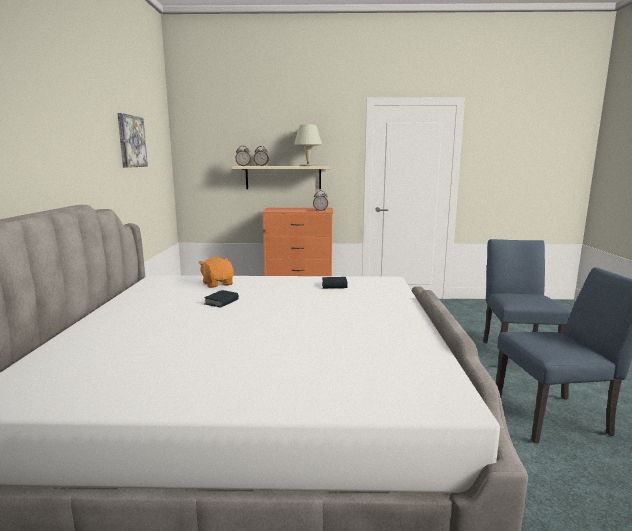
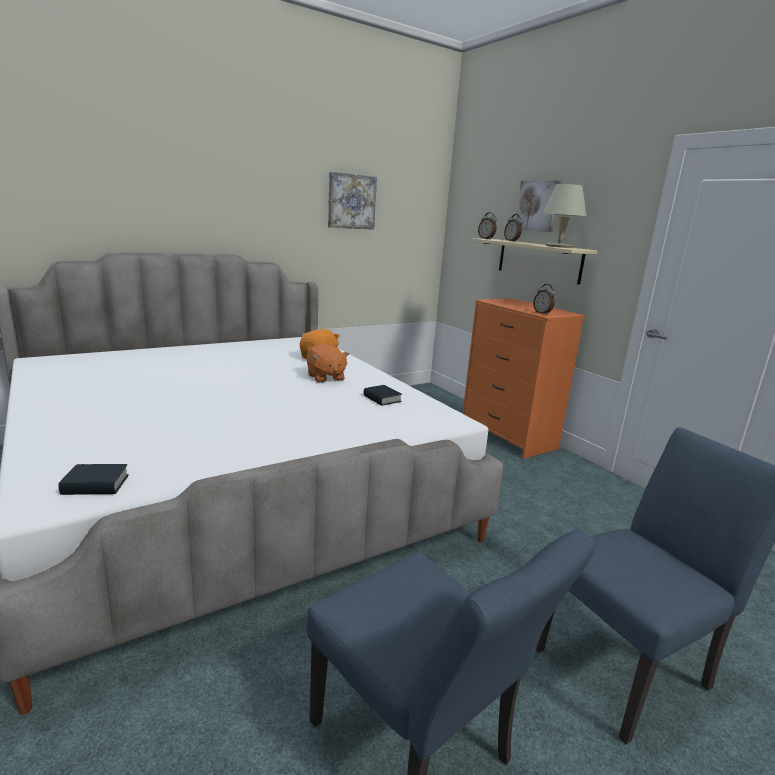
camera: 55 degrees right, 5 degrees up
(221, 302) = (267, 369): book -> book (95, 485)
(269, 290) = (325, 377): none -> orange plush toy
(274, 139) = (538, 206): none -> picture

